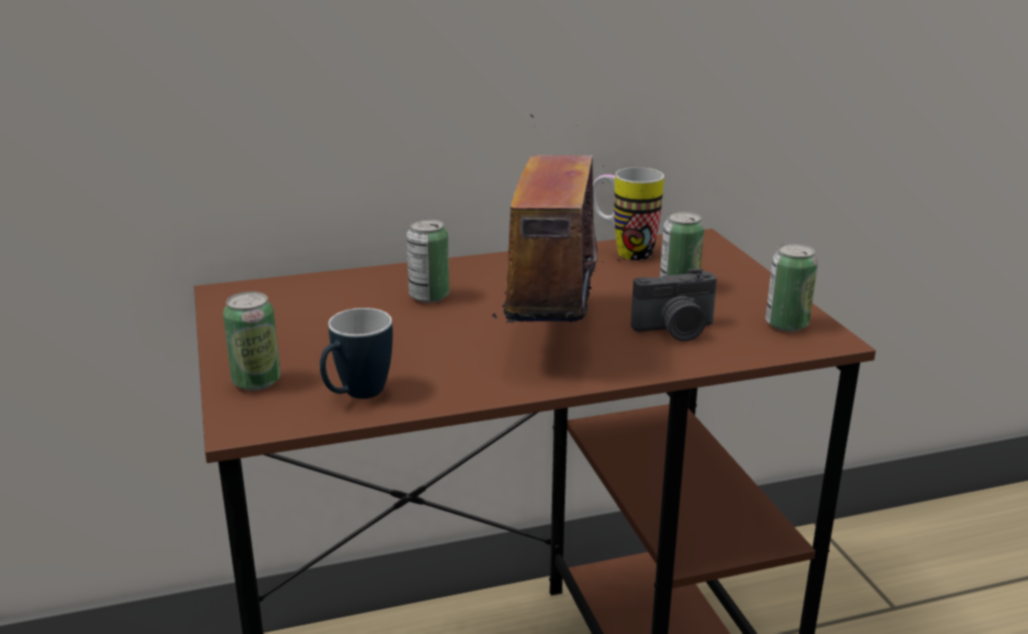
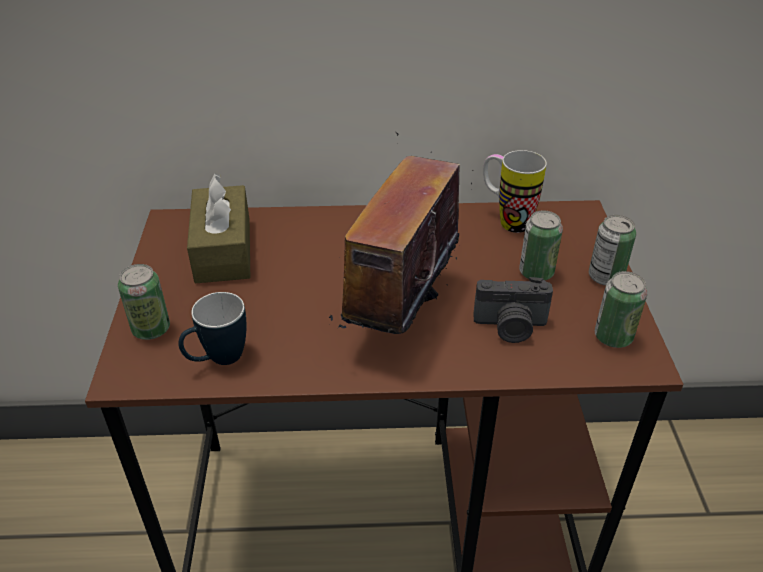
camera: 15 degrees right, 15 degrees up
(308, 308) = (223, 250): none -> brown tissue box
(429, 296) = (322, 251): can -> can (605, 277)

